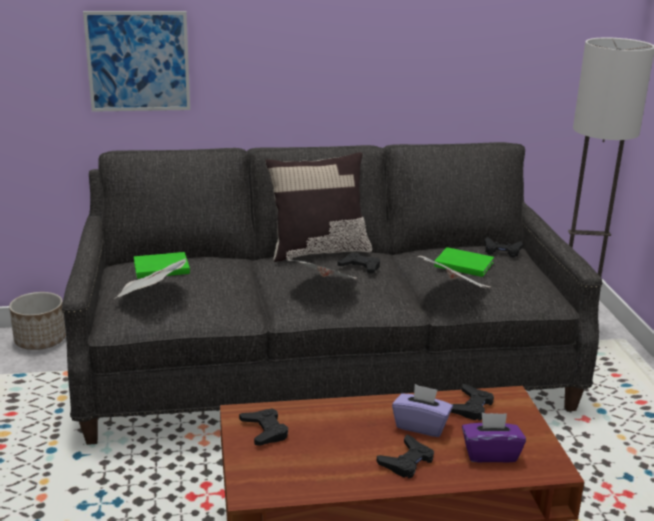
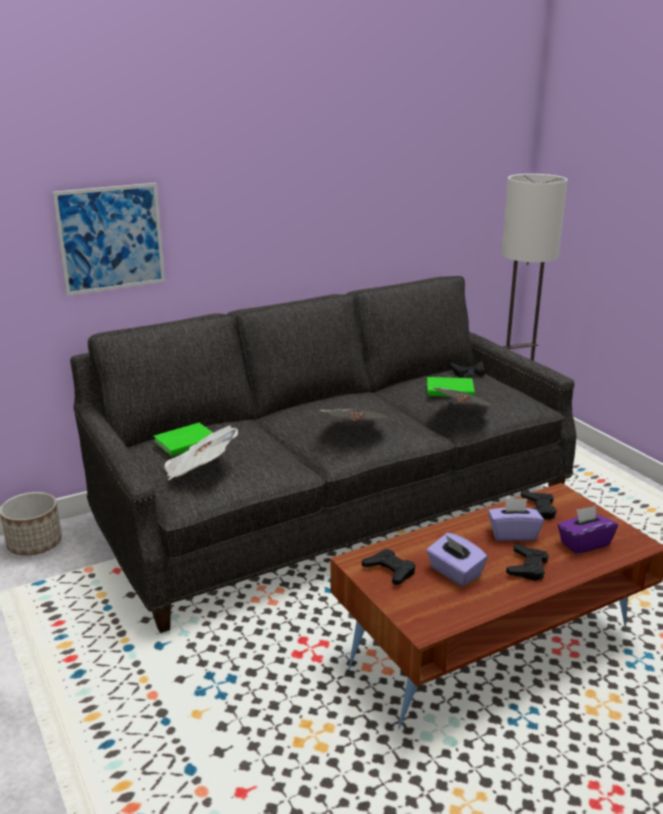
camera: 20 degrees left, 0 degrees up
(318, 251) = (315, 400): pillow -> none
(326, 449) = (454, 573): none -> purple tissue box
(360, 267) = (367, 407): black game controller -> none

